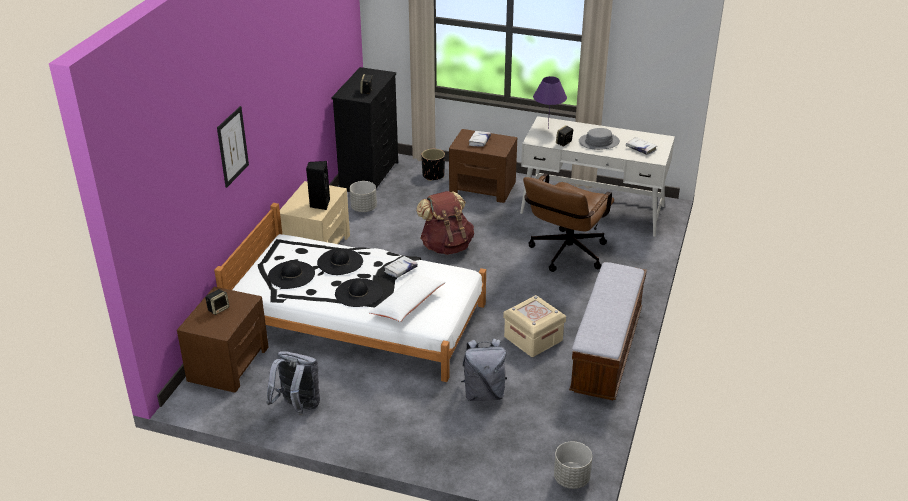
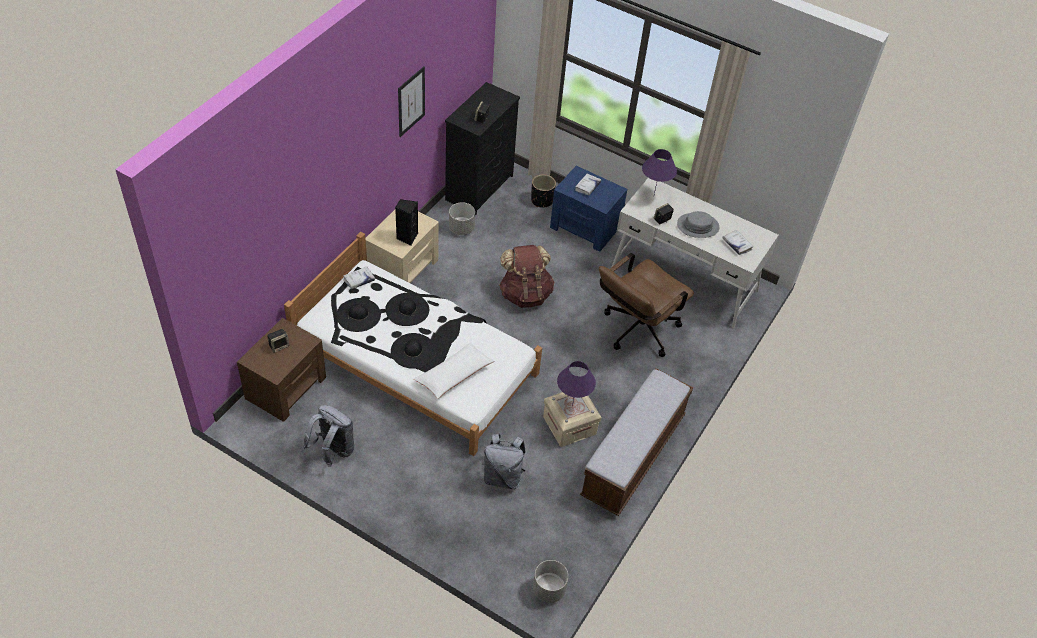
camera: 10 degrees right, 15 degrees up
(232, 146) = (316, 195): picture -> picture (411, 101)
(400, 270) = (460, 332): white book -> white book (359, 280)
(483, 187) = (585, 227): brown nightstand -> blue nightstand
(534, 311) = (572, 405): none -> purple table lamp

